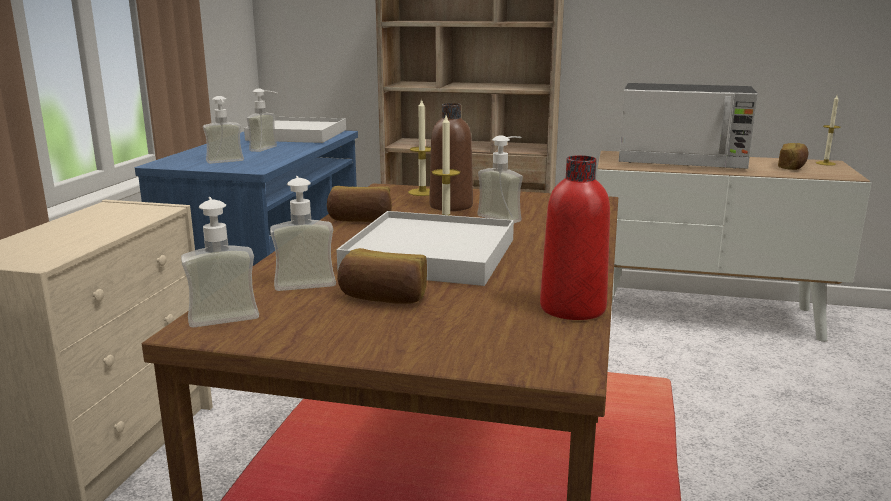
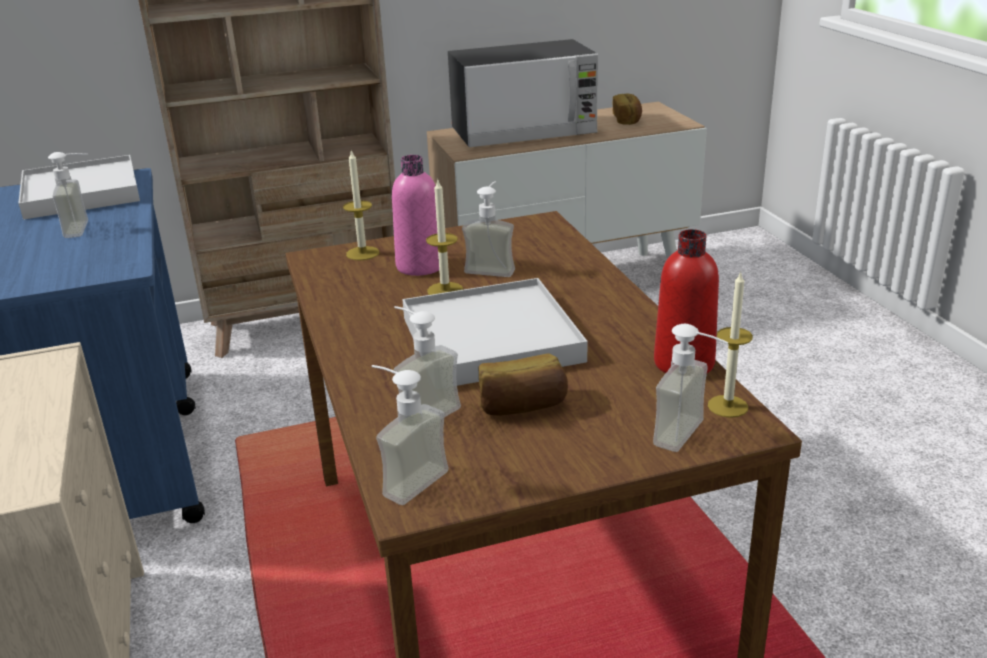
camera: 30 degrees left, 10 degrees up
(226, 162) = (67, 267): soap dispenser -> soap dispenser (691, 437)
(360, 219) = (355, 312): bread -> none
(451, 206) = (420, 266): brown bottle -> pink bottle
(825, 163) = (649, 108): candle -> candle (727, 406)

